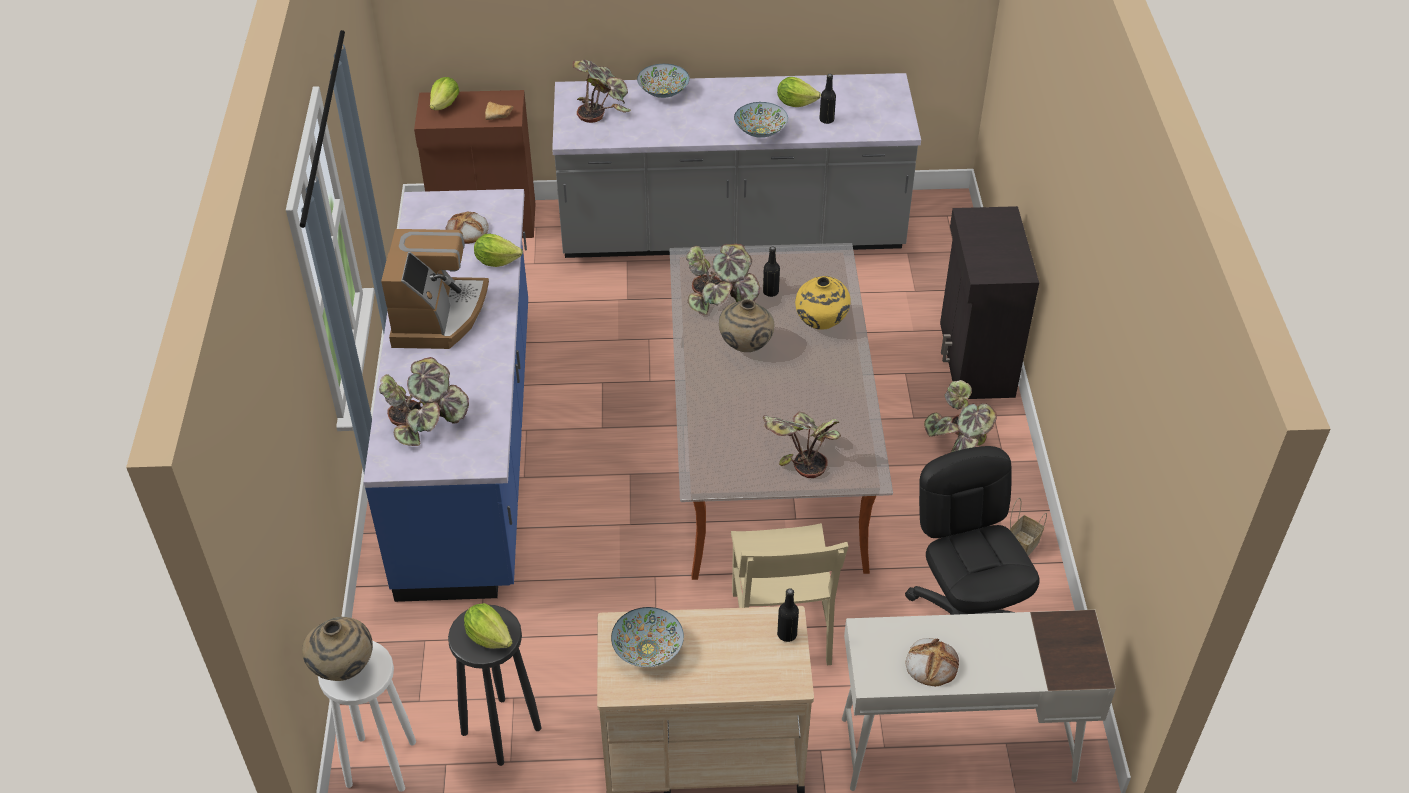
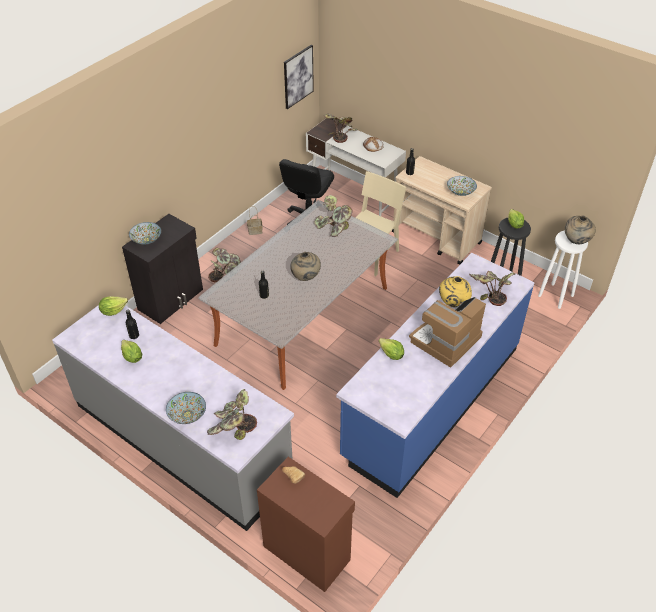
camera: 140 degrees left, 0 degrees up
(445, 105) = (317, 510): lettuce -> lettuce (113, 311)
(467, 231) = (391, 383): bread -> none
(721, 298) = (289, 306): potted plant -> potted plant (339, 133)
(760, 131) = (174, 350): bowl -> bowl (146, 239)
(821, 324) = (262, 269): yellow vase -> yellow vase (453, 303)
(1164, 534) = (298, 76): none -> picture

